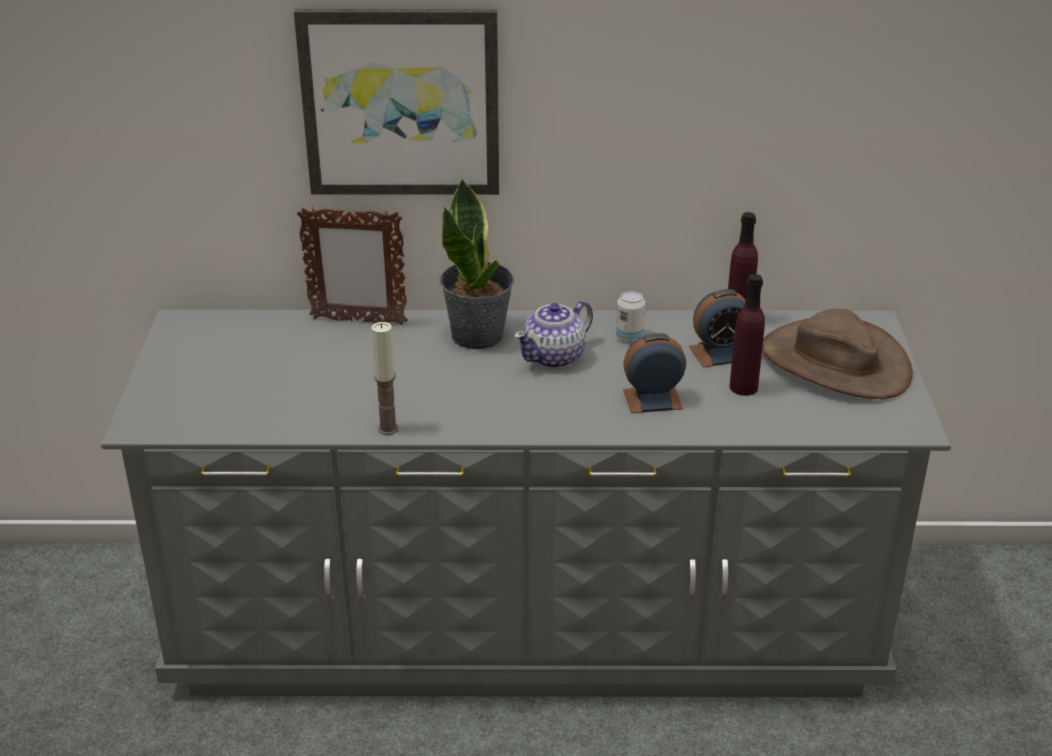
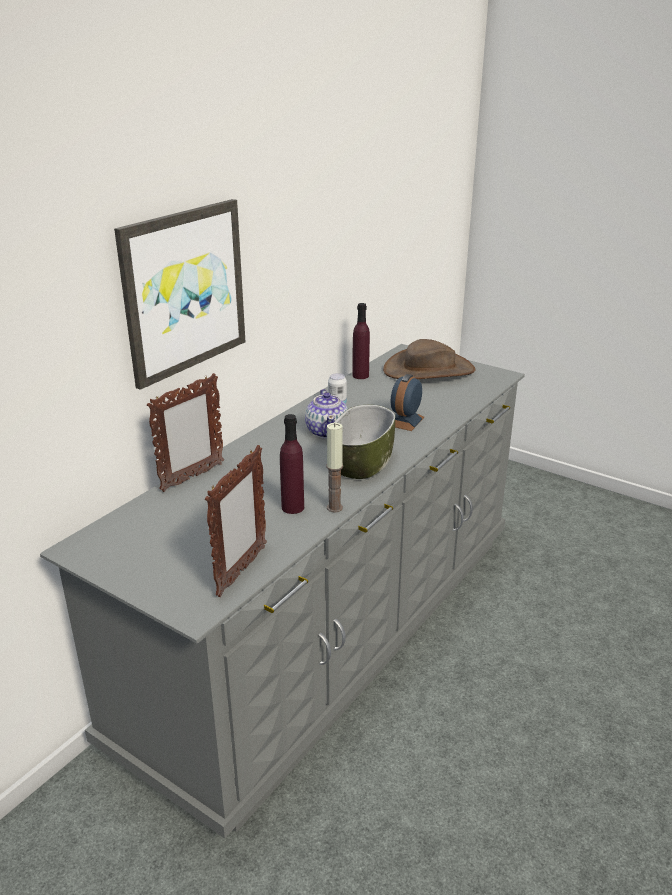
camera: 55 degrees left, 5 degrees down
(219, 422) = (241, 571): none -> picture frame
(478, 335) = (271, 445): potted plant -> none
(507, 407) = (360, 462): none -> bowl
(719, 353) = (384, 390): alarm clock -> none
(743, 387) = (423, 396): purple bottle -> purple bottle (292, 507)

